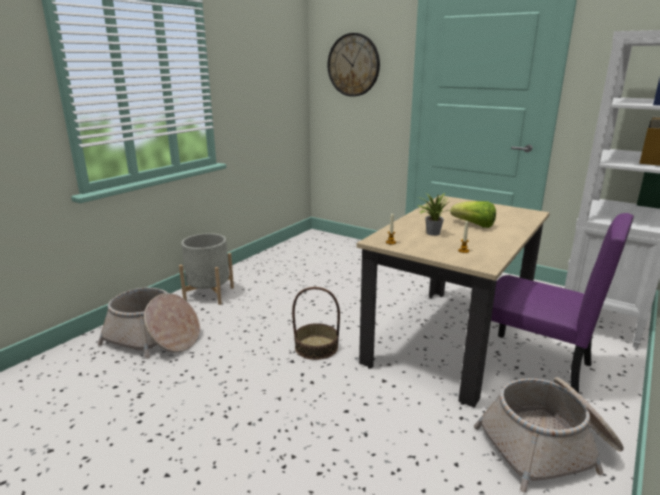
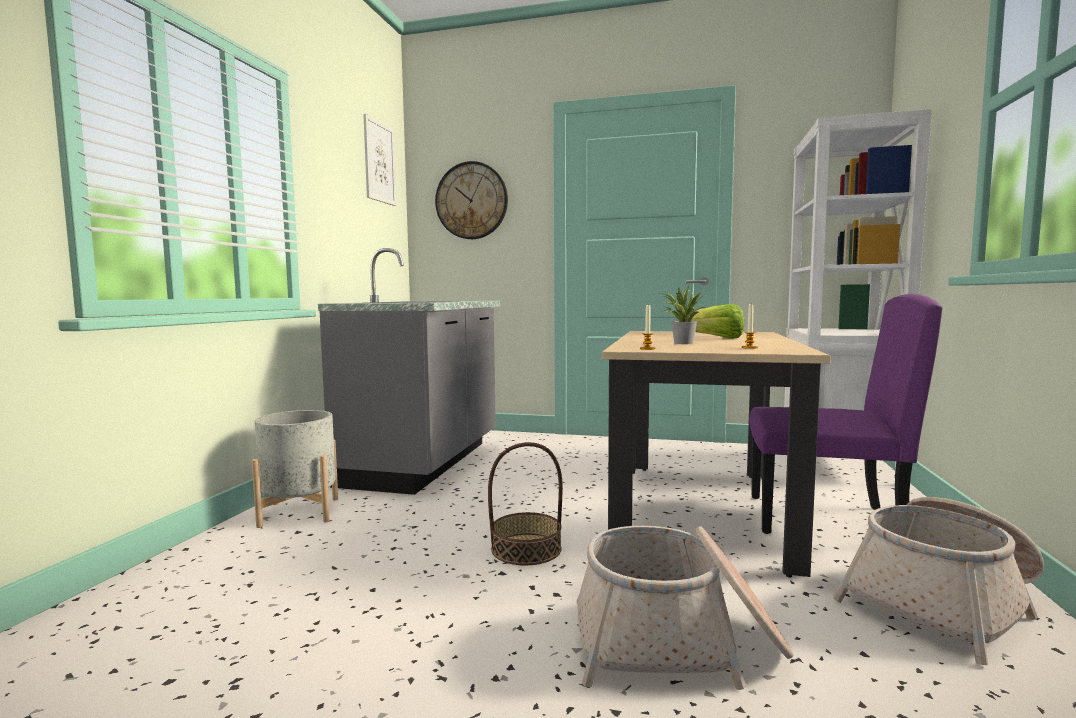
camera: 20 degrees left, 15 degrees down
(154, 338) = (223, 586): basket -> basket (677, 642)
(282, 39) = (379, 162): none -> picture
(299, 265) = (425, 463): none -> grey counter

